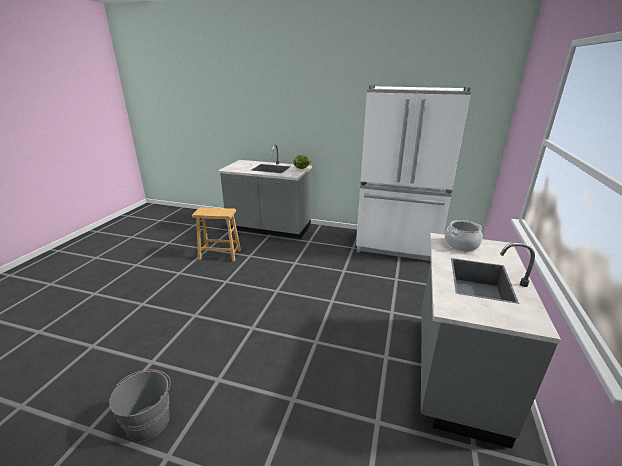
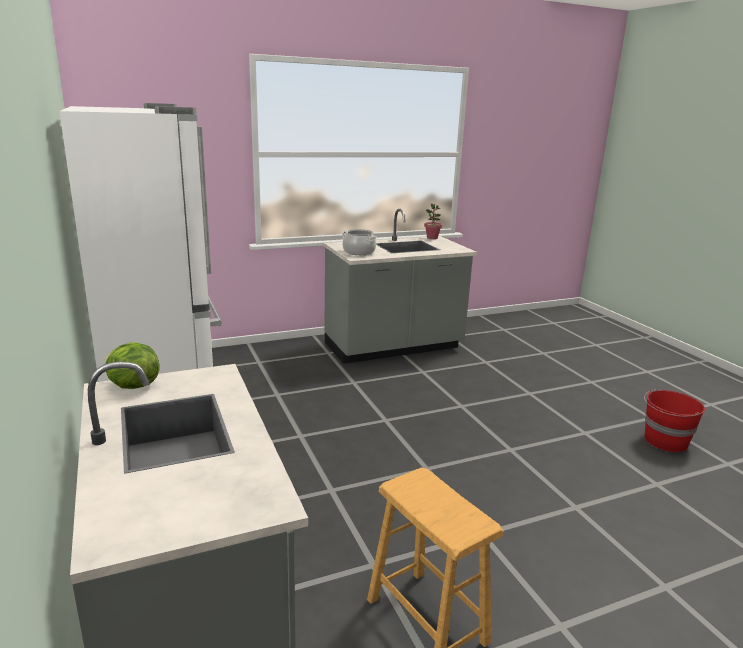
camera: 130 degrees left, 5 degrees down
(149, 421) = (665, 441): grey bucket -> red bucket
(538, 321) = (432, 238): none -> potted plant

